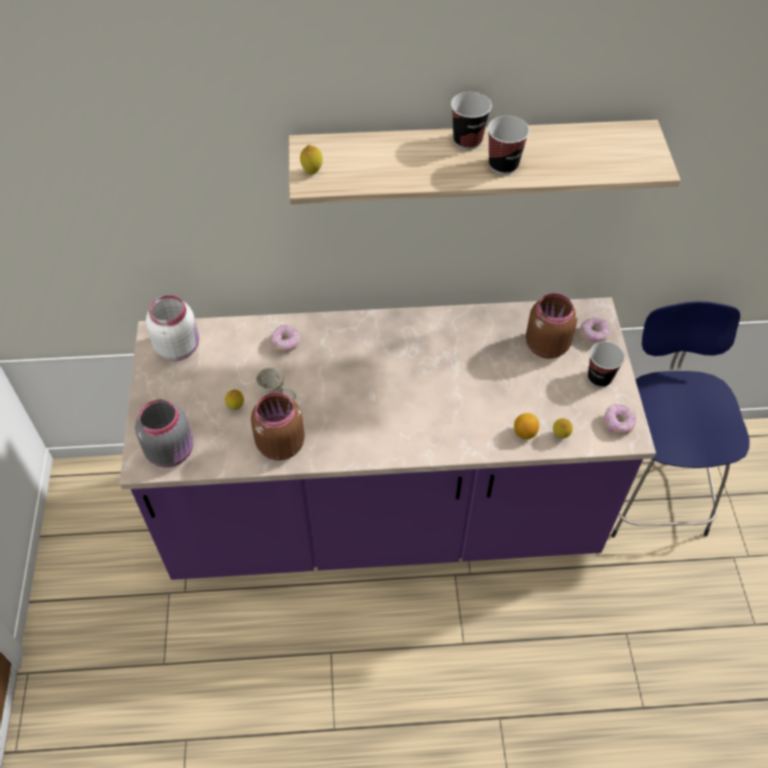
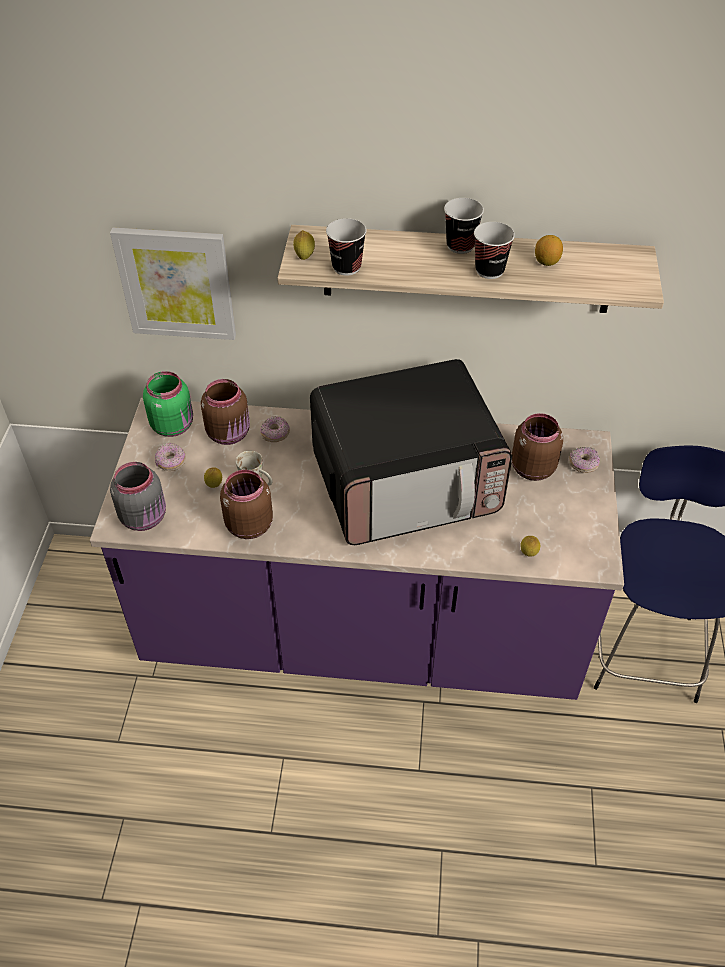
camera: 10 degrees right, 5 degrees down
(169, 205) = (177, 283): none -> picture
(179, 347) = (173, 425): white jar -> green jar
(239, 348) = (230, 433): none -> brown jar
(428, 378) = (406, 484): none -> microwave
(524, 433) = (492, 547): lemon -> lemon (546, 262)
(599, 378) = (580, 505): cup -> cup (346, 267)
(618, 424) = (590, 551): donut -> donut (171, 462)

